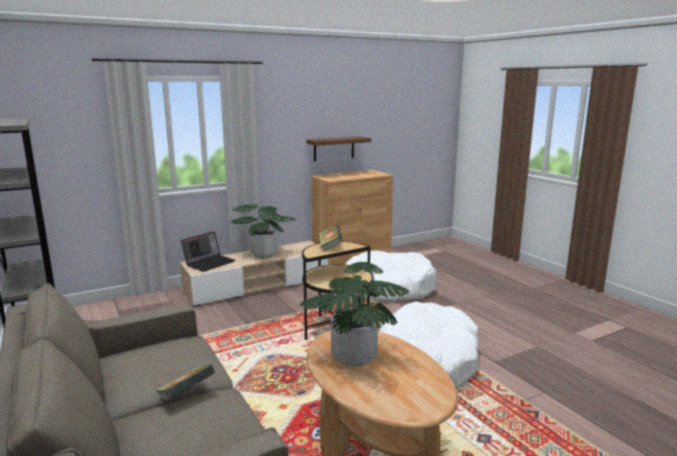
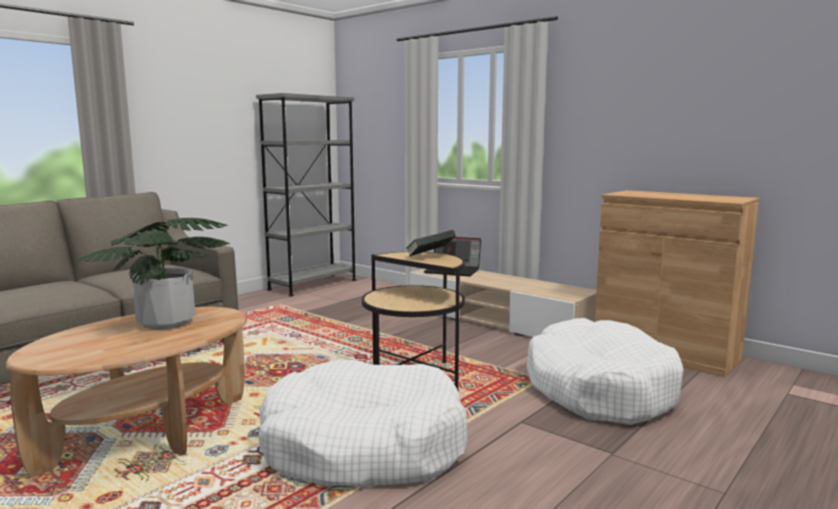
camera: 70 degrees right, 5 degrees down
(186, 397) = (93, 285): book -> none
(264, 254) = (511, 282): potted plant -> none
(334, 148) = (679, 150): brown shelf -> none

